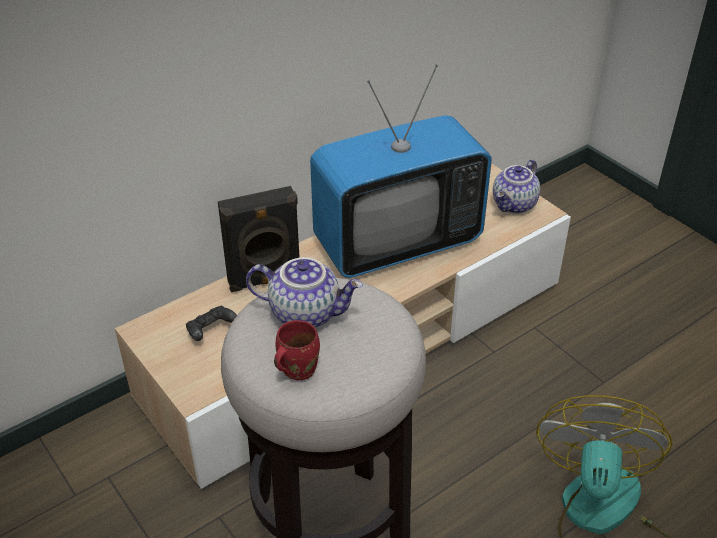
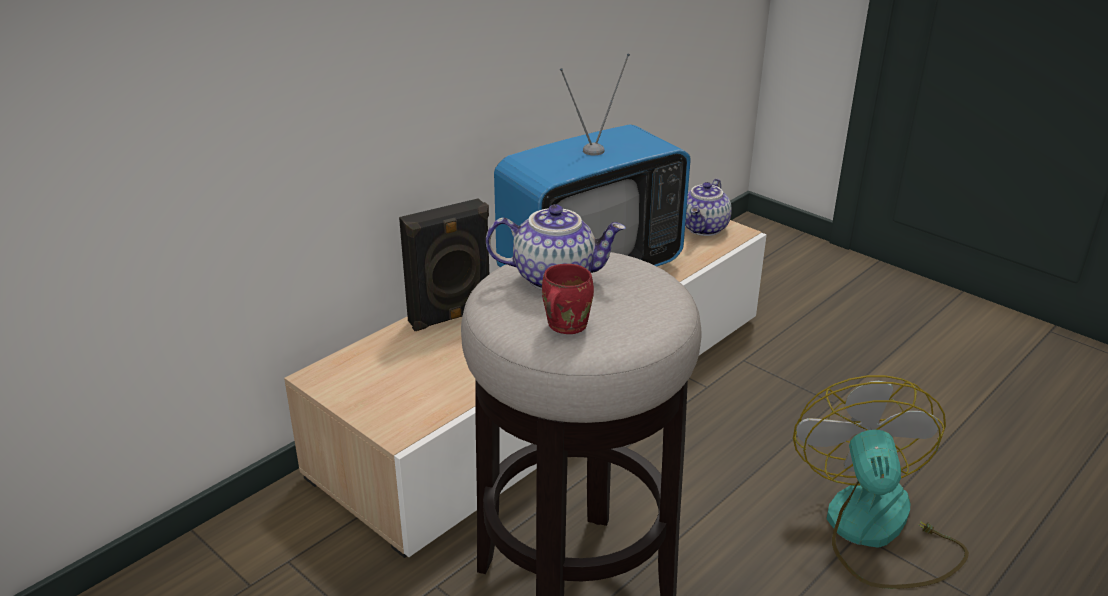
camera: 10 degrees left, 10 degrees down
(210, 331) = (401, 369): black game controller -> none

